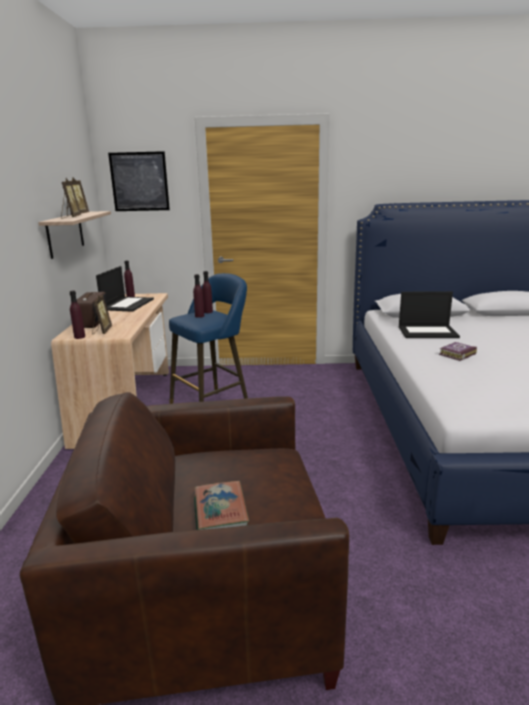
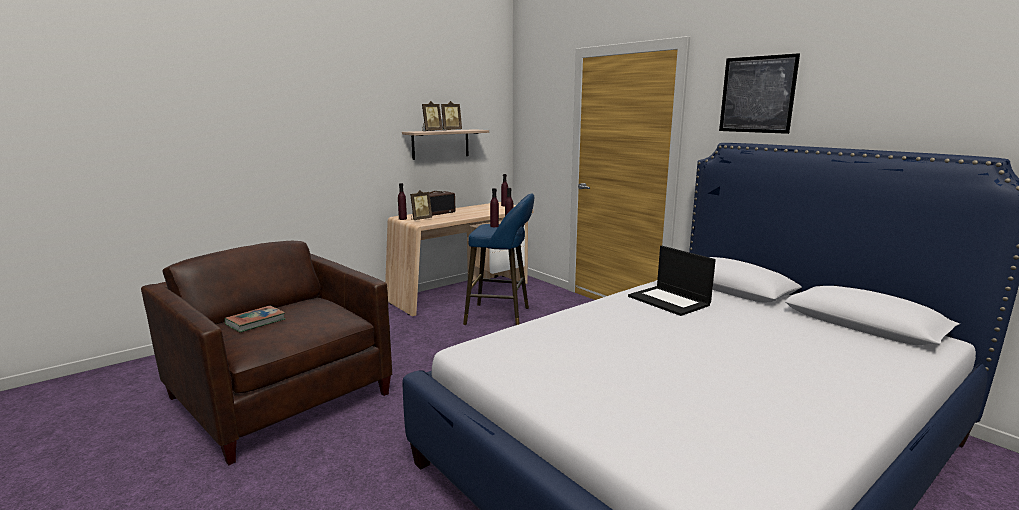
camera: 50 degrees right, 5 degrees down
(127, 304) = (485, 209): laptop -> none
(139, 181) = (536, 107): picture -> picture (757, 94)
(456, 354) = (622, 322): book -> none

